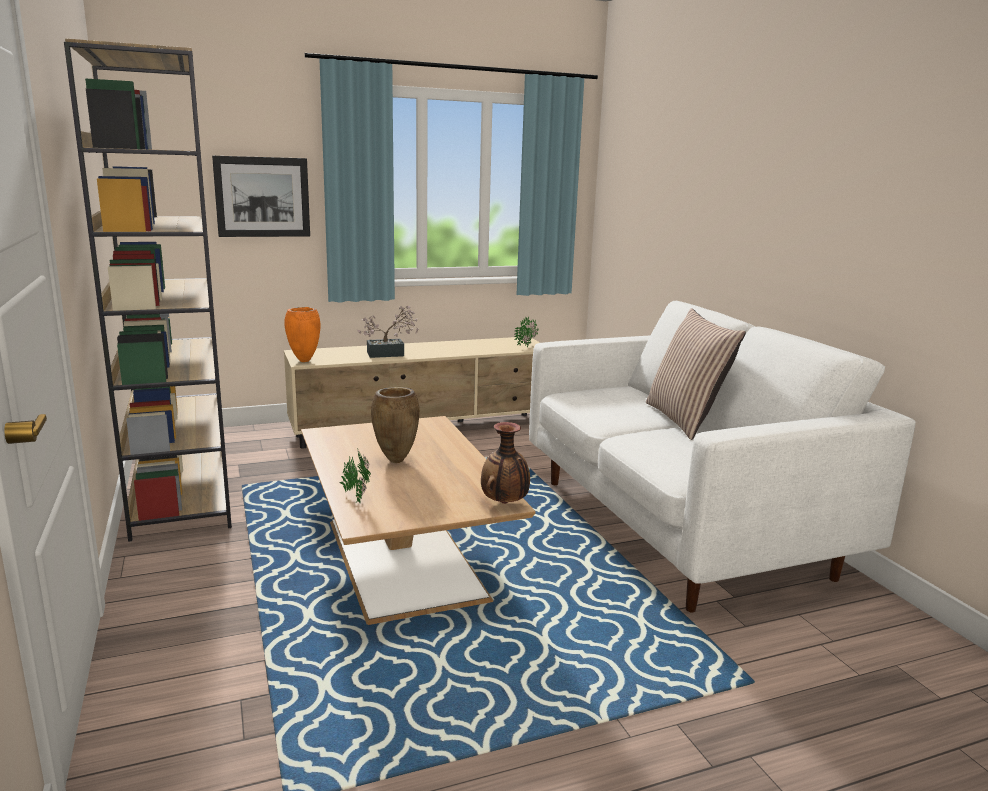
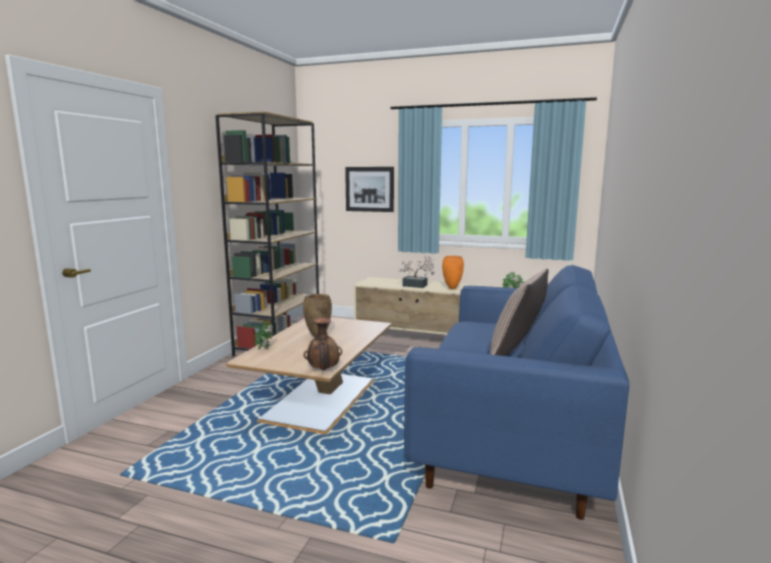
camera: 40 degrees right, 5 degrees down
(303, 361) = (365, 283): orange vase -> orange vase (452, 288)
(677, 526) = (512, 437): white sofa -> blue sofa

